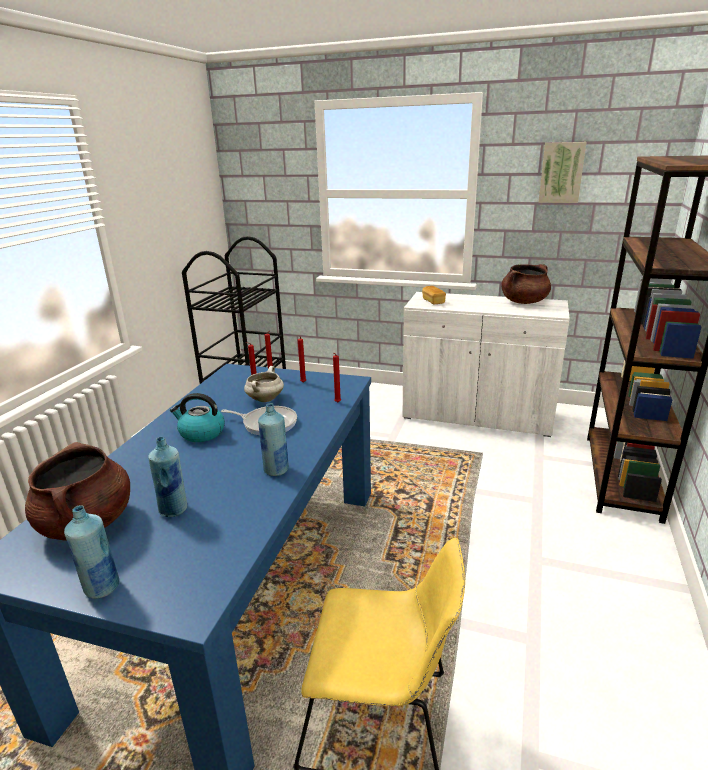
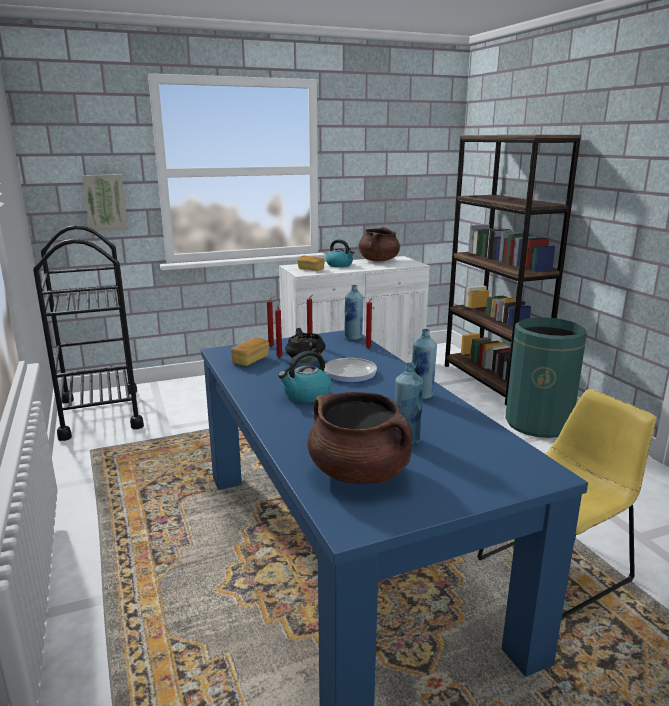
camera: 40 degrees left, 5 degrees down
(102, 588) = (467, 493): blue bottle -> blue bottle (353, 337)
(233, 385) = (250, 360): none -> bread
(265, 399) = (304, 361): white cooking pot -> black cooking pot
(472, 301) = (340, 265): none -> kettle
(561, 172) = (382, 150): picture -> picture (105, 202)
(605, 550) = (538, 423): none -> green trash can

